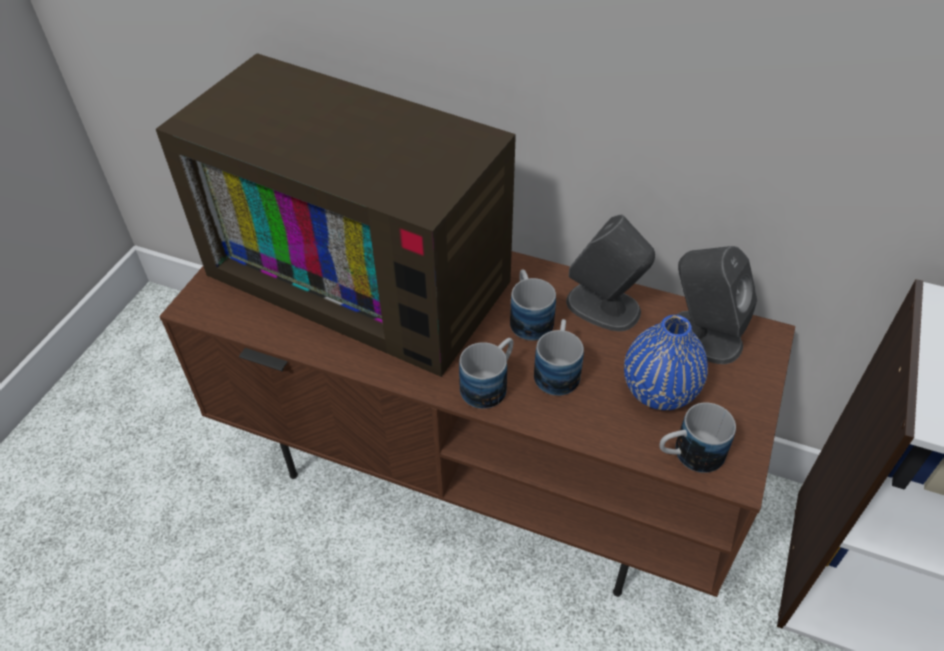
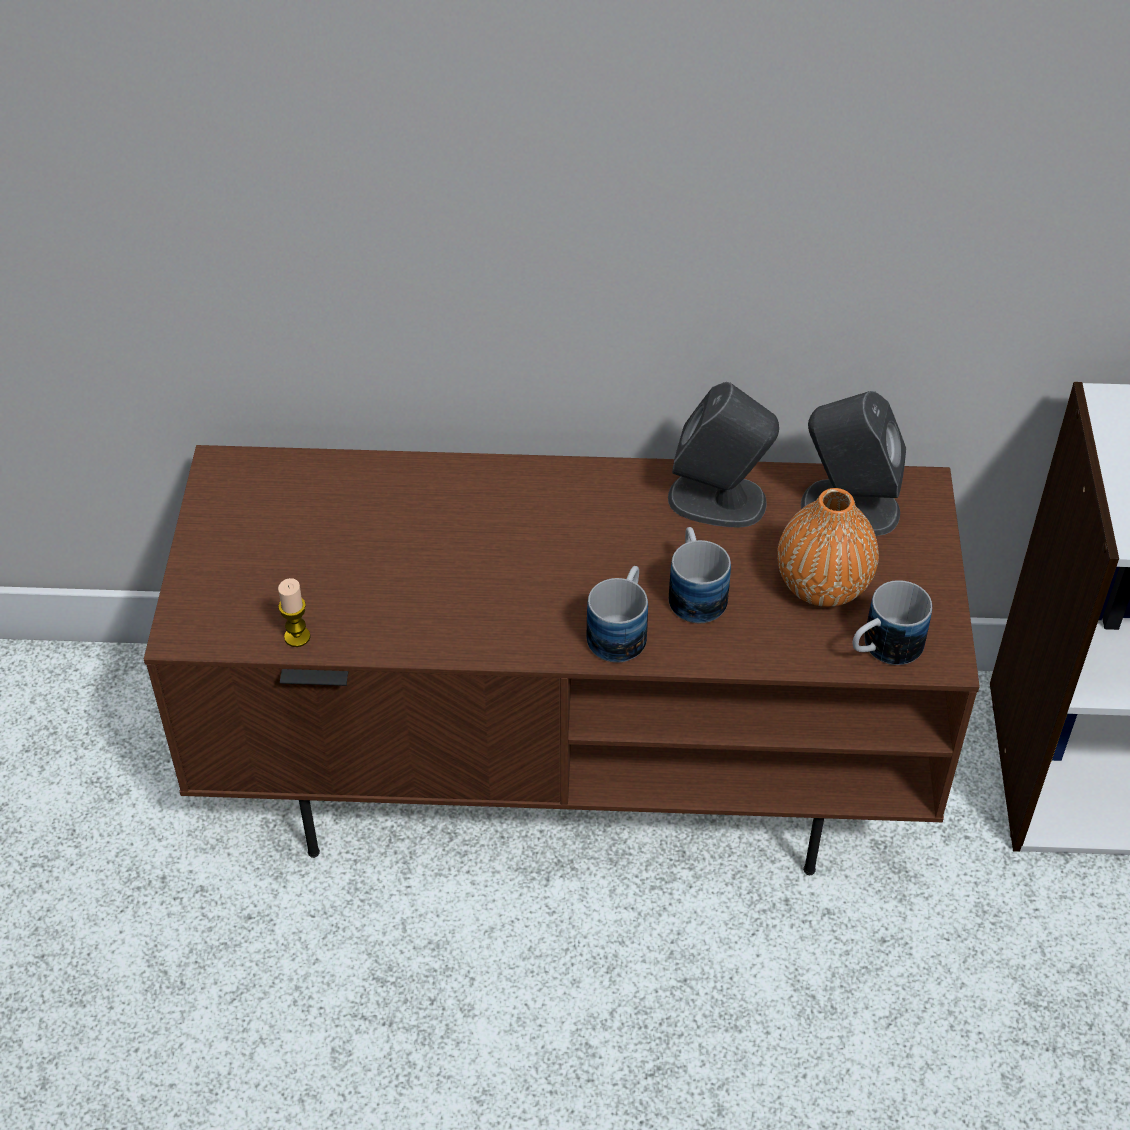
camera: 20 degrees left, 0 degrees up
(263, 328) = (297, 637): none -> candle
(365, 273) = (395, 532): television -> none
(528, 317) = (631, 537): mug -> none
(659, 390) = (822, 585): blue vase -> orange vase

